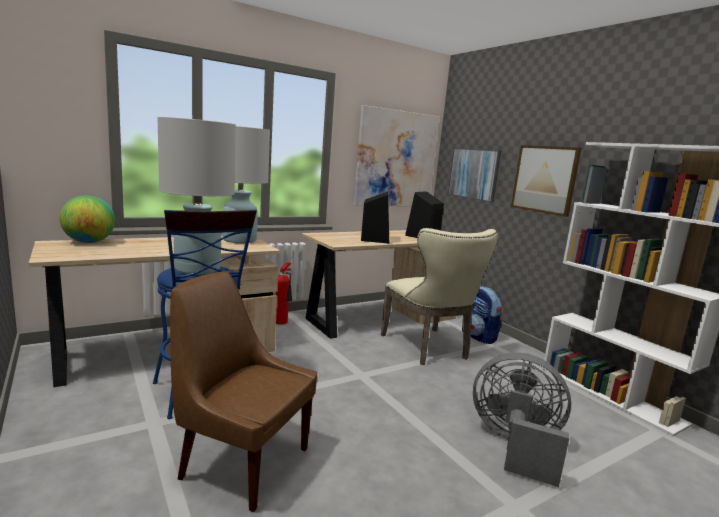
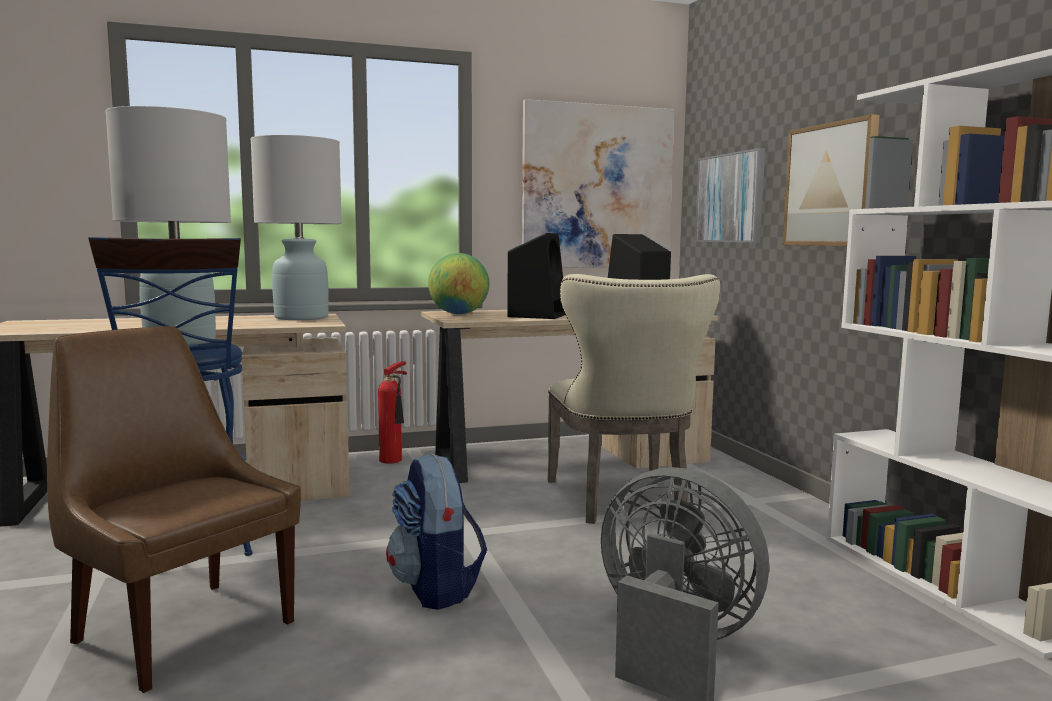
camera: 15 degrees right, 5 degrees down
(89, 242) = (75, 321): globe -> globe (459, 314)
(479, 337) = (734, 489): backpack -> backpack (436, 588)

